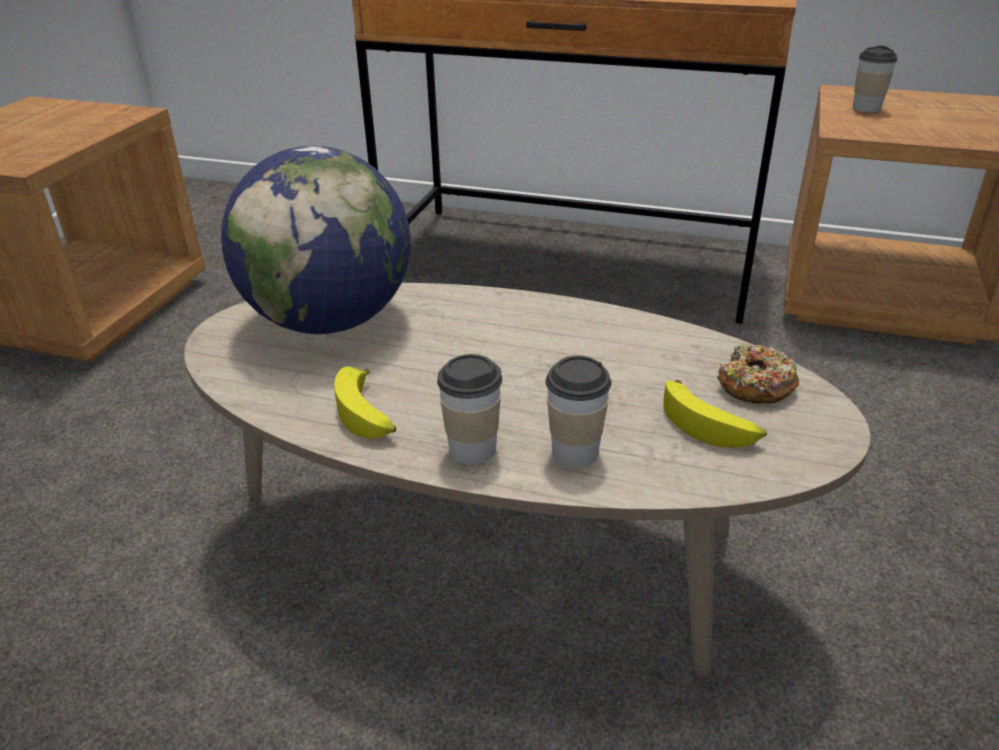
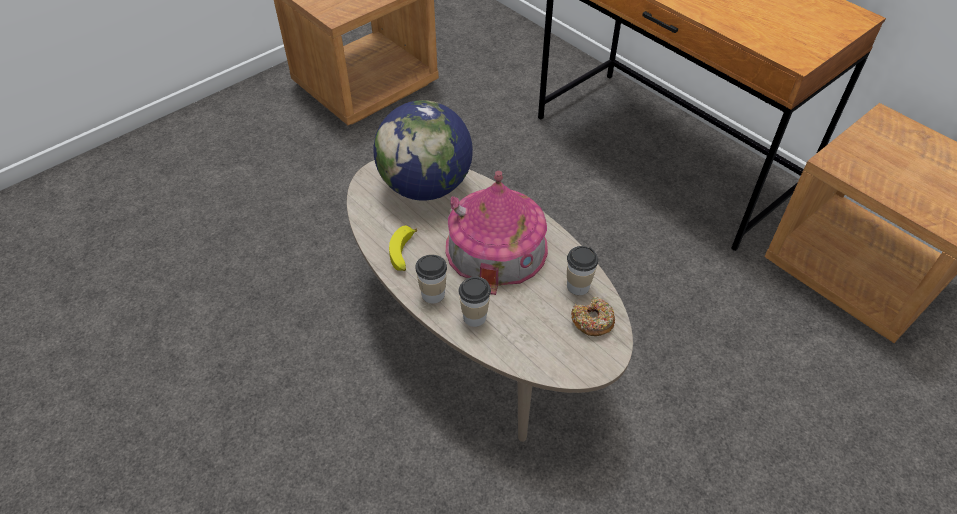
camera: 30 degrees right, 15 degrees up
(517, 353) = (496, 247): none -> toy house
(710, 425) = (547, 333): banana -> none
(866, 108) = (878, 143): cup -> cup (578, 286)

